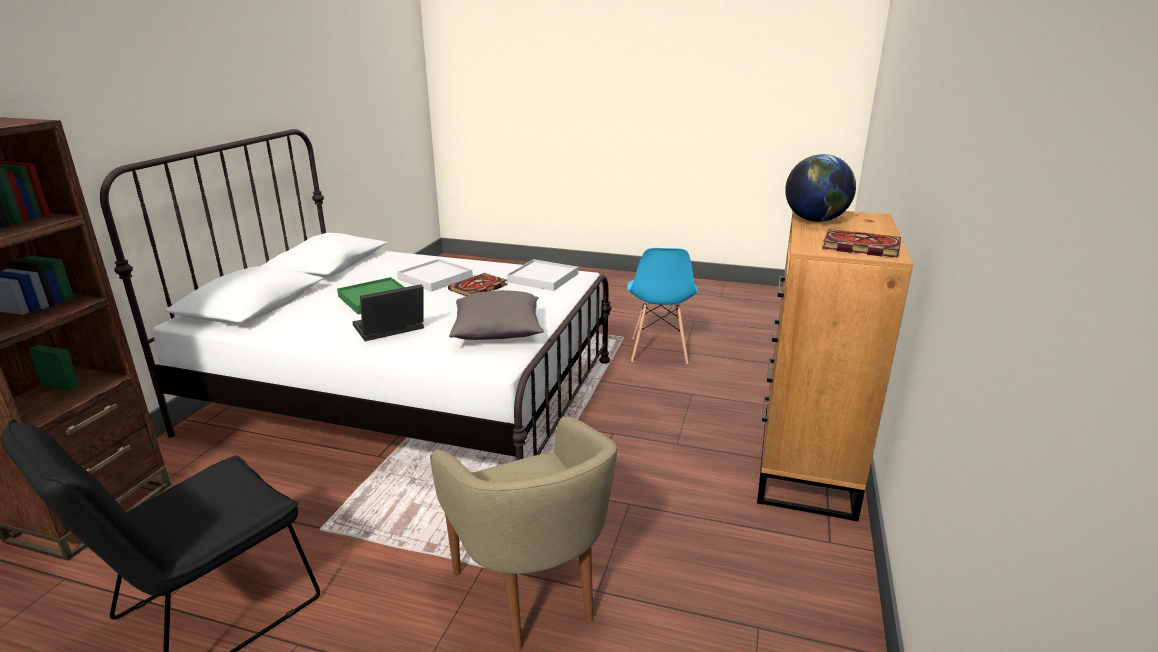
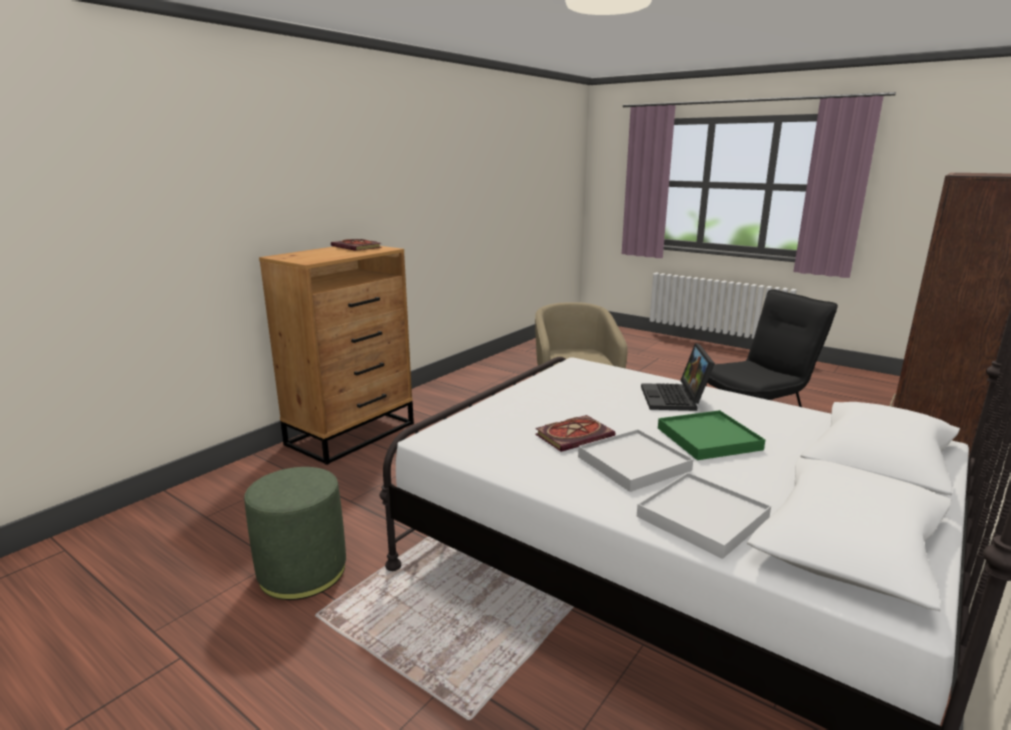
camera: 160 degrees left, 5 degrees down
(388, 329) = (675, 399): laptop -> laptop turned 105 degrees clockwise
(498, 333) = (569, 382): grey pillow -> none
(543, 278) = (482, 438): white tray -> white tray (702, 517)
(658, 351) = (303, 571): blue chair -> green ottoman
(815, 220) = (328, 257): globe -> none

